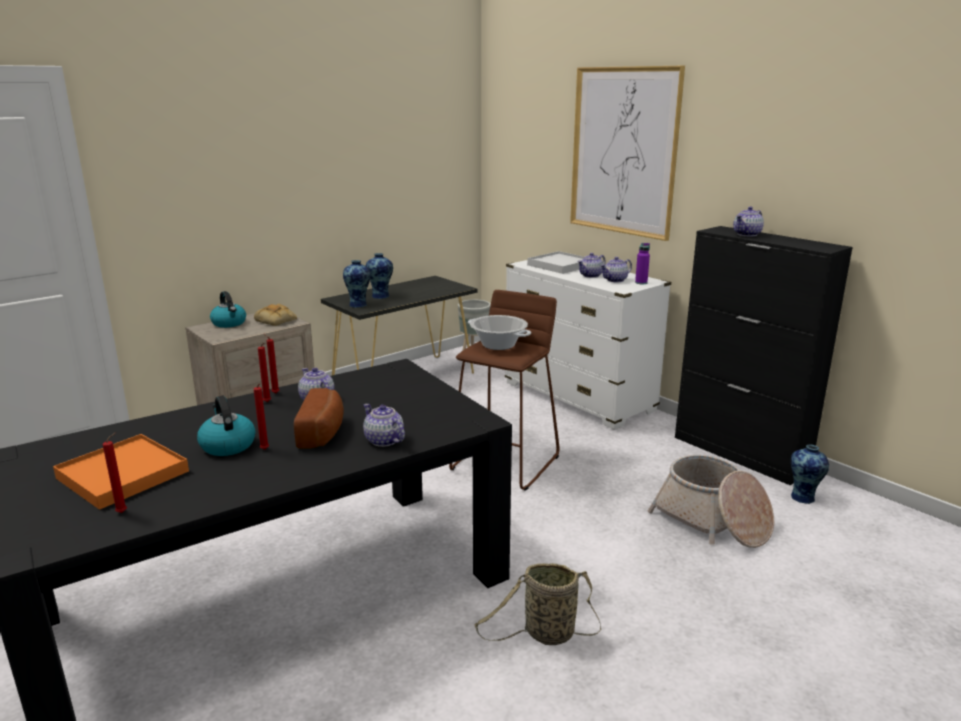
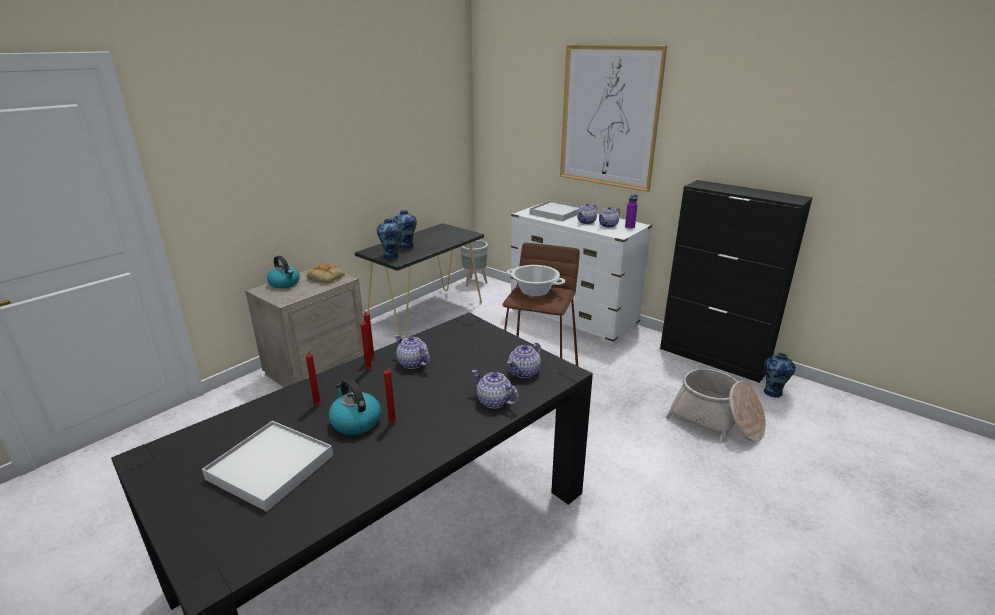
camera: 10 degrees left, 5 degrees up
(123, 475) = (270, 467): orange tray -> white tray
(123, 512) = (292, 511): red candle -> red candle (318, 404)
(323, 432) = (436, 398): bread -> none
(545, 634) = (630, 542): basket -> none
(747, 234) = (725, 188): teapot -> teapot (524, 372)

